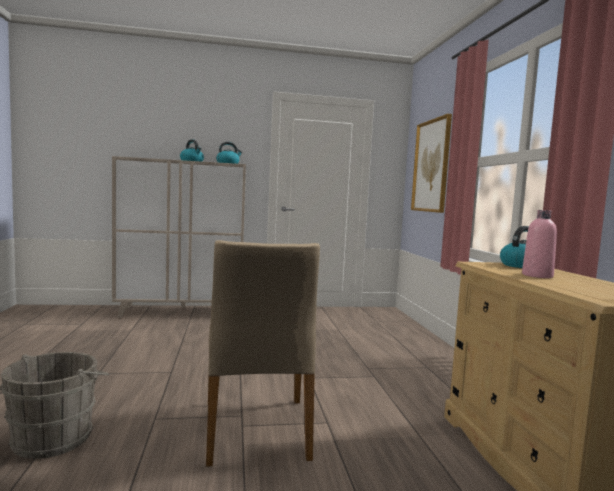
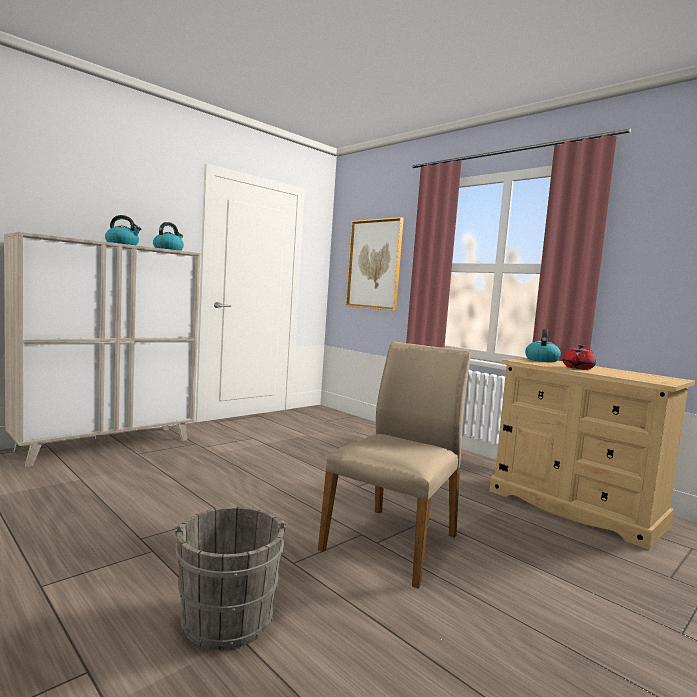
camera: 35 degrees left, 0 degrees up
(257, 430) = (393, 542): beige chair -> beige chair turned 105 degrees counterclockwise
(537, 275) = (578, 368): pink bottle -> red teapot

